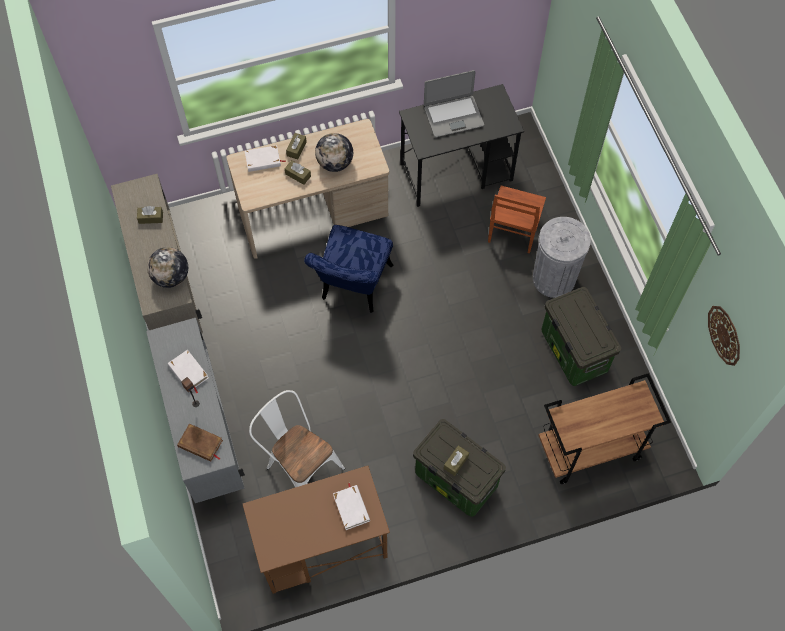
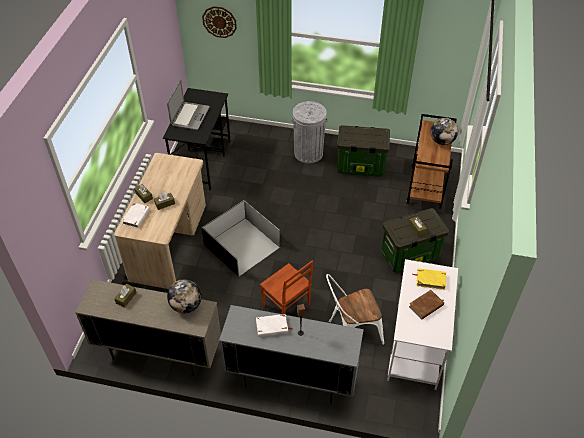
camera: 60 degrees left, 15 degrees down
(200, 444) = (334, 343): brown book -> brown book (426, 306)
(320, 546) = (416, 346): brown desk -> white desk
(335, 163) = (173, 182): globe -> globe (442, 141)
(351, 508) = (430, 280): white book -> yellow book
(353, 287) = (241, 246): blue chair -> black storage box
(512, 232) = (264, 156): brown chair -> brown chair (286, 306)
(724, 335) = (450, 41): wall clock -> wall clock (219, 22)

